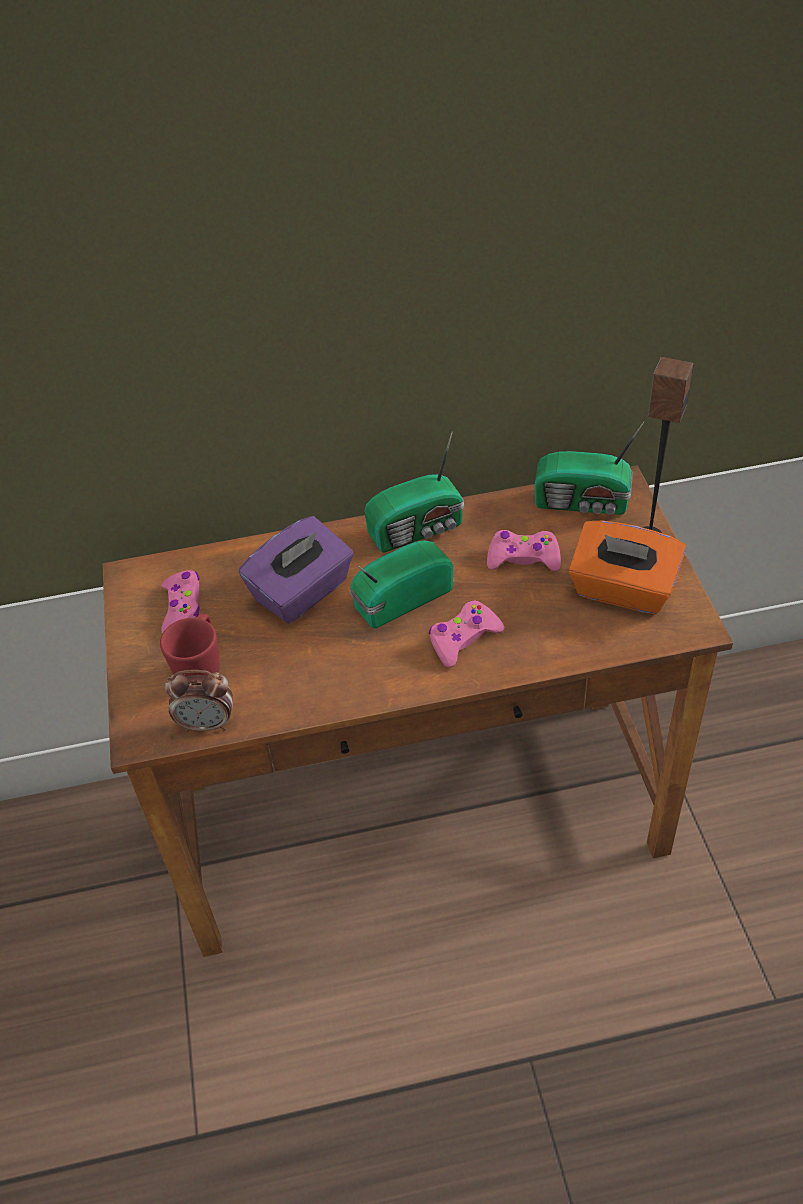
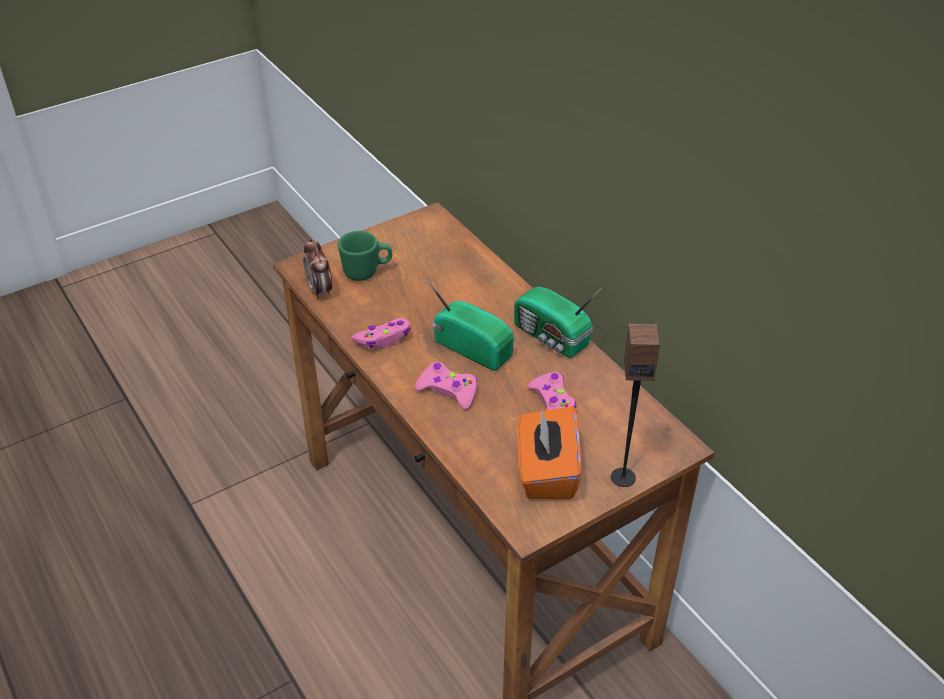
camera: 65 degrees right, 5 degrees down
(182, 607) = (414, 248): pink game controller -> pink game controller (384, 339)
(201, 666) = (367, 272): red mug -> green mug
(302, 592) = (455, 297): purple tissue box -> none
(584, 503) = (640, 426): radio -> none

